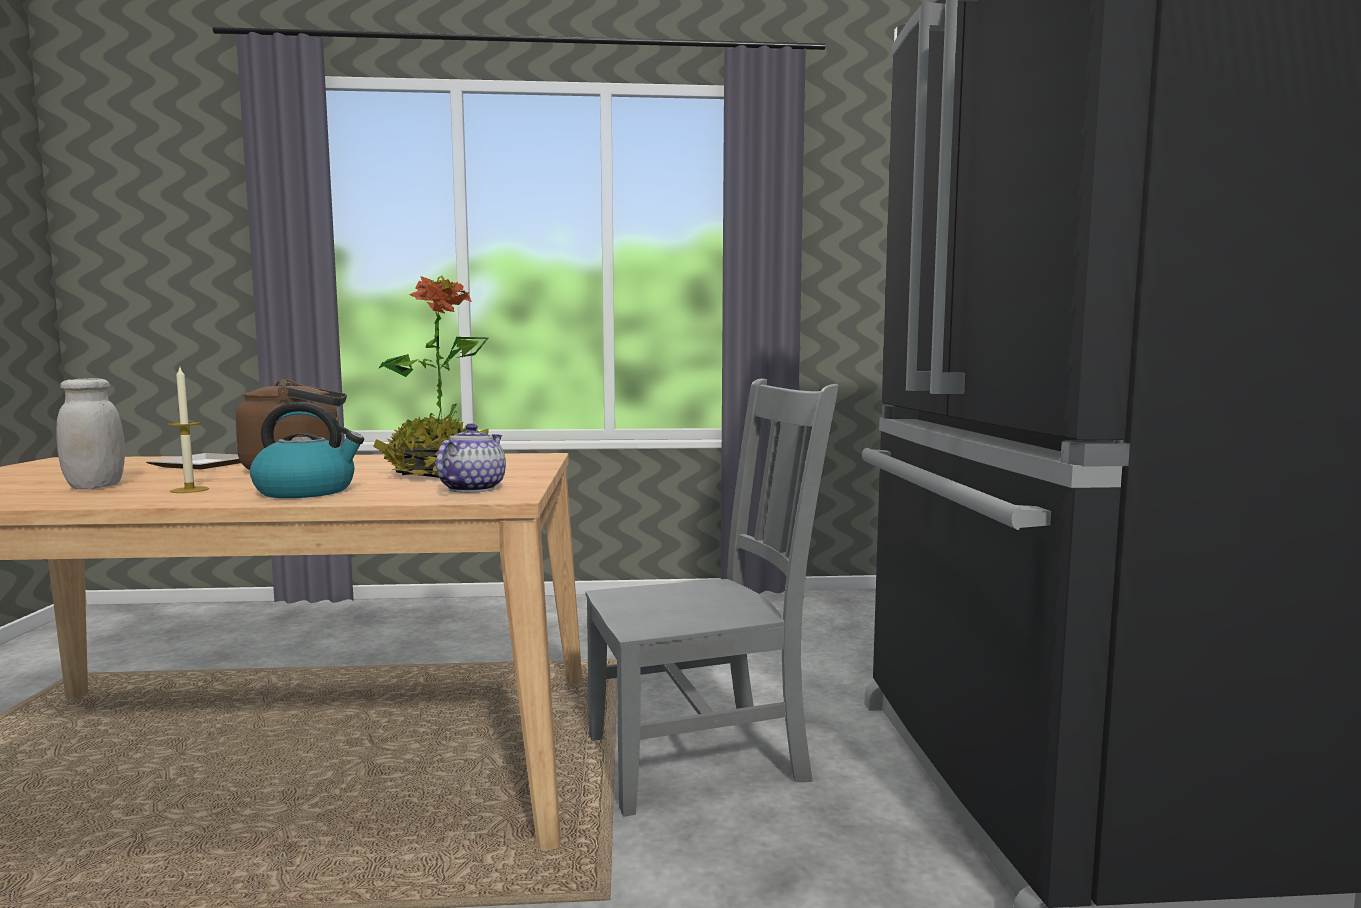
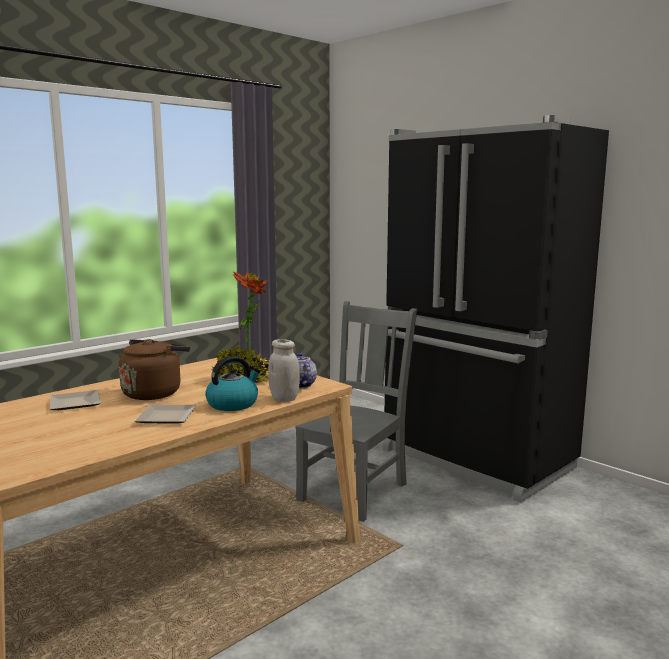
camera: 40 degrees left, 5 degrees up
(96, 486) = (98, 429): white jar -> white jar (284, 399)
(189, 490) = (168, 418): candle -> plate

